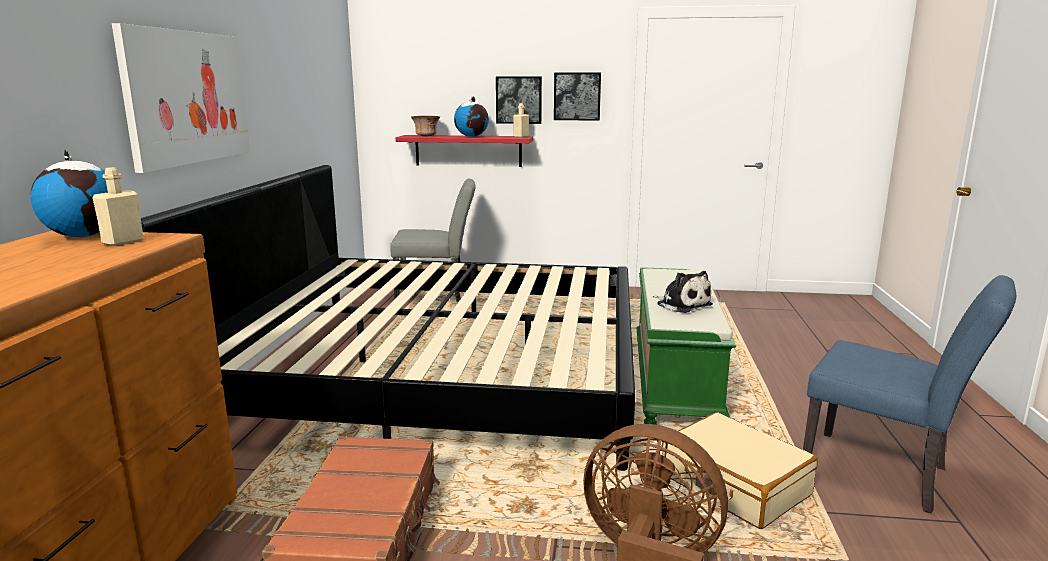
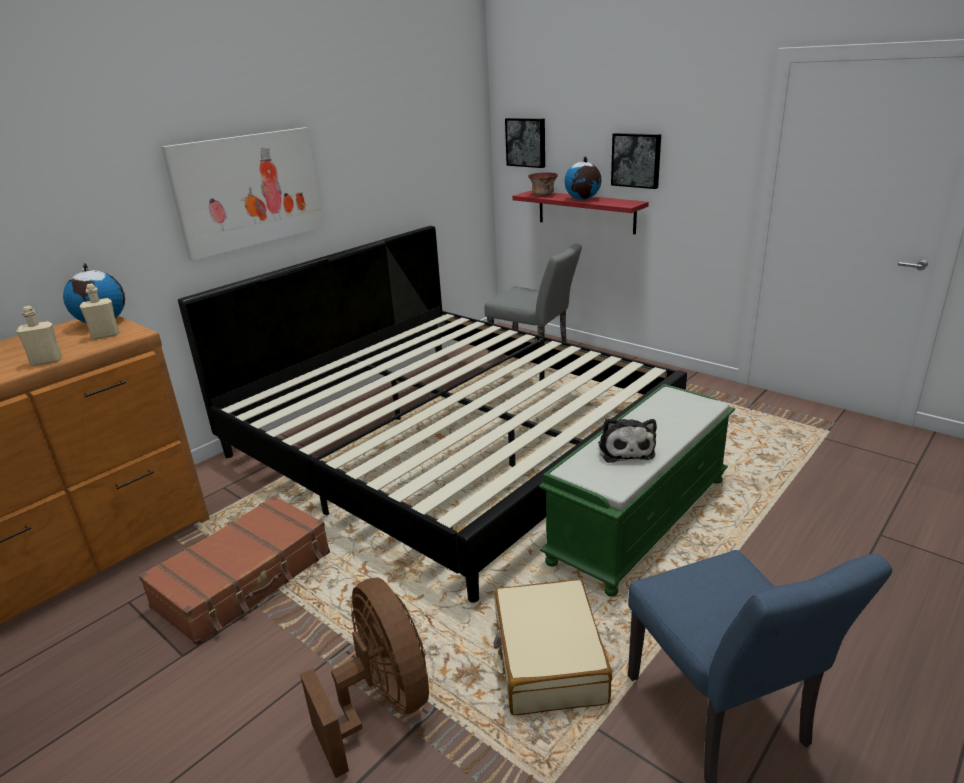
camera: 35 degrees right, 10 degrees up
(521, 137) = (630, 203): beige bottle -> beige bottle (46, 361)
(577, 96) = (698, 159): picture -> picture (526, 142)

